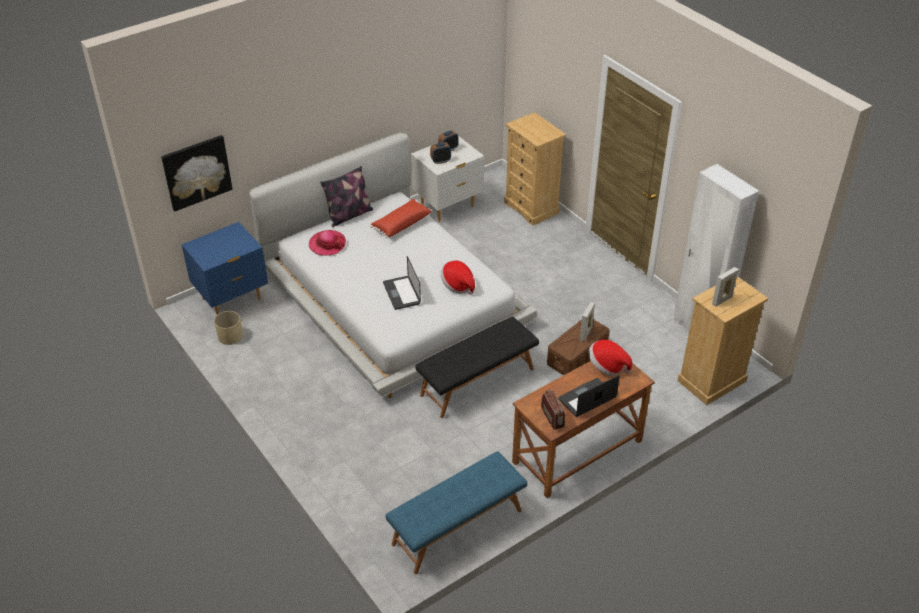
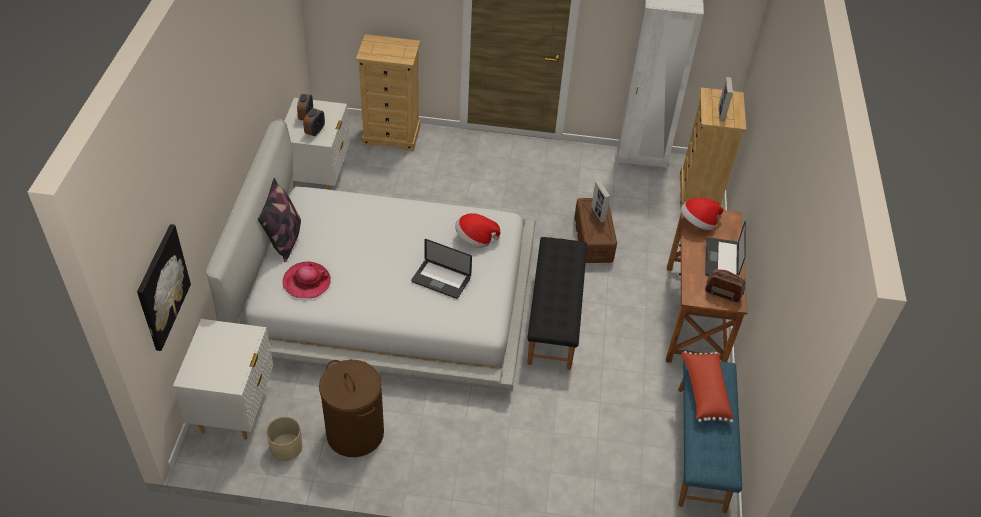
camera: 50 degrees left, 5 degrees up
(232, 299) = (234, 410): blue nightstand -> white nightstand
(272, 356) = (354, 433): none -> brown laundry basket
(401, 224) = (347, 216): red pillow -> red pillow (704, 392)

